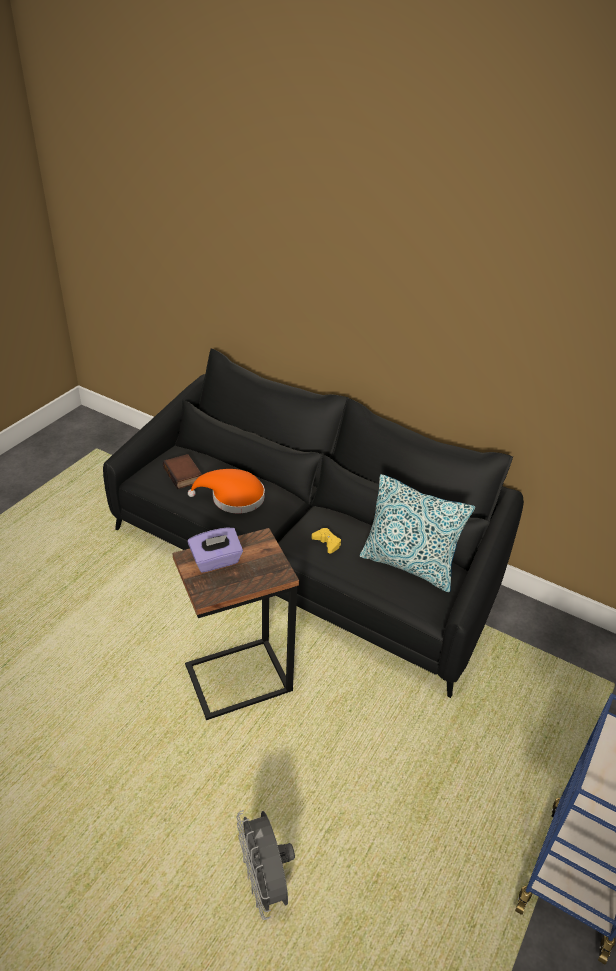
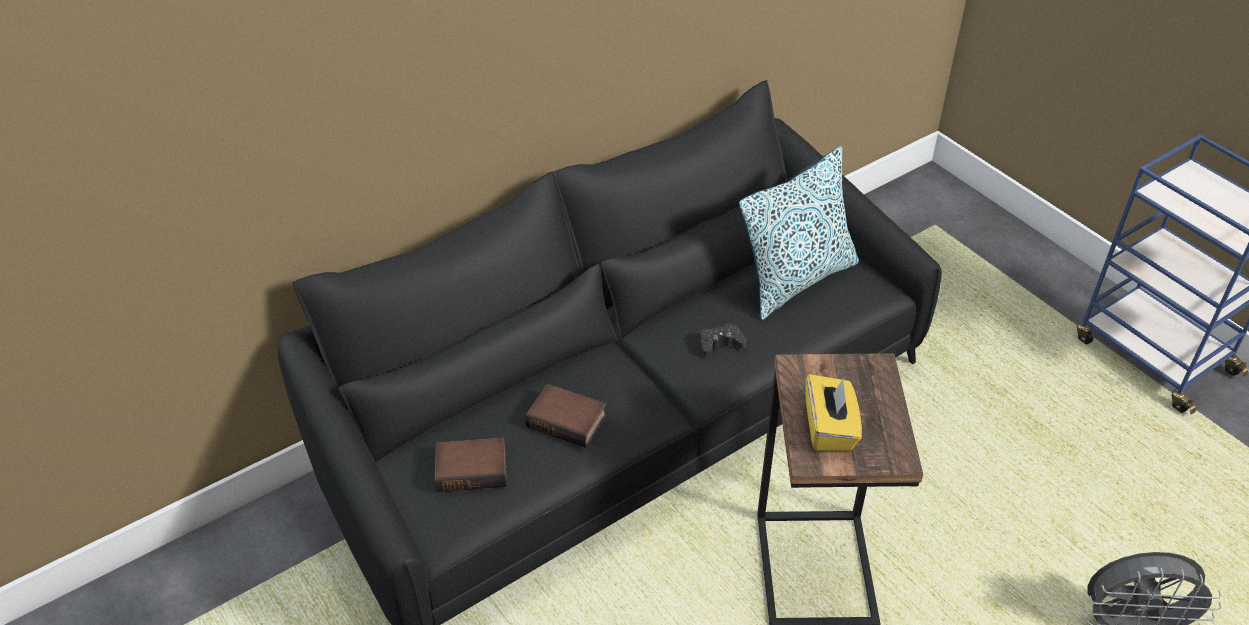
camera: 65 degrees left, 5 degrees up
(216, 561) = (829, 429): purple tissue box -> yellow tissue box
(233, 498) = (568, 419): orange hat -> book
(327, 543) = (720, 344): yellow game controller -> black game controller

